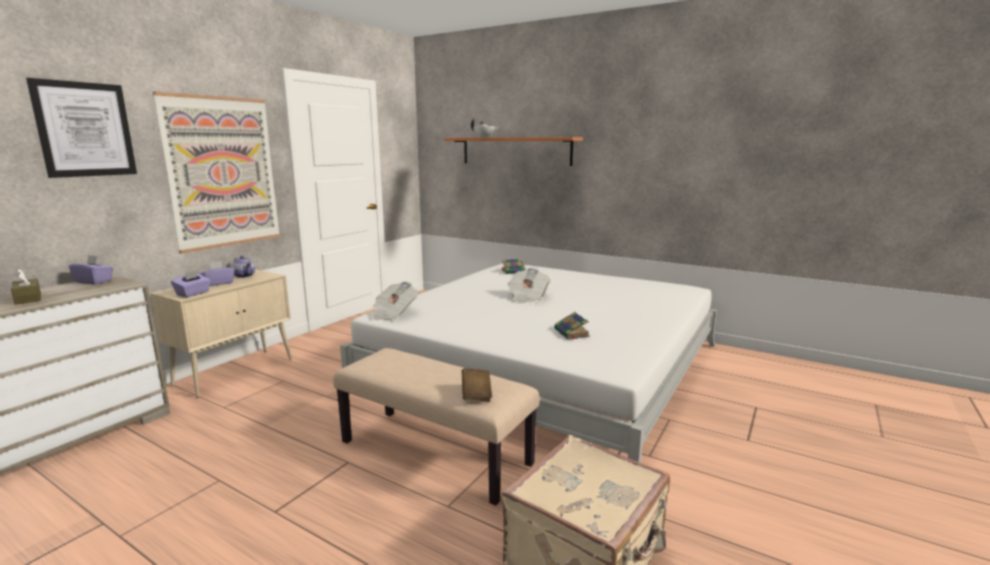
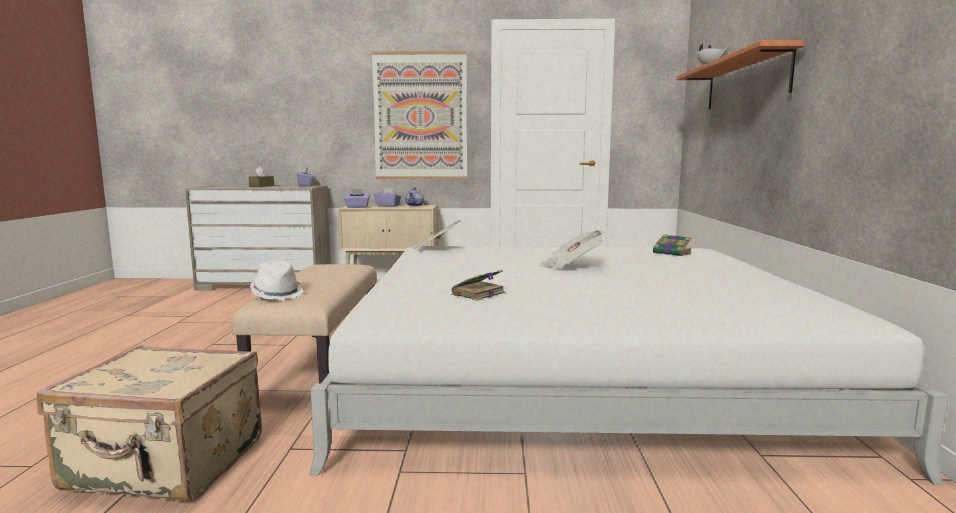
camera: 60 degrees right, 5 degrees down
(85, 129) = (325, 82): picture -> none
(476, 394) = (277, 294): brown book -> white hat

